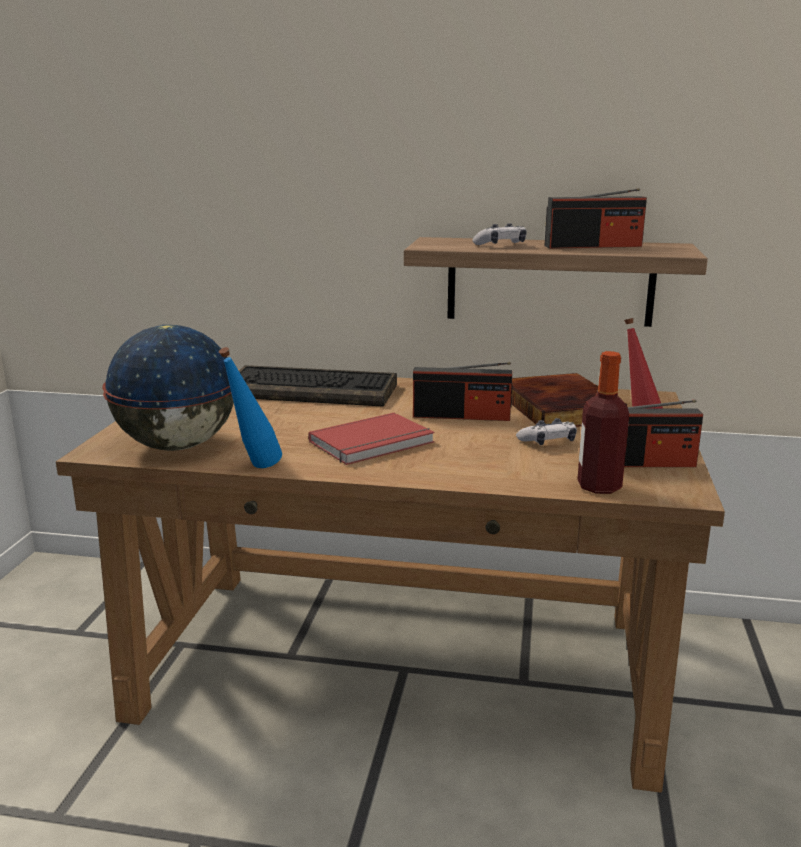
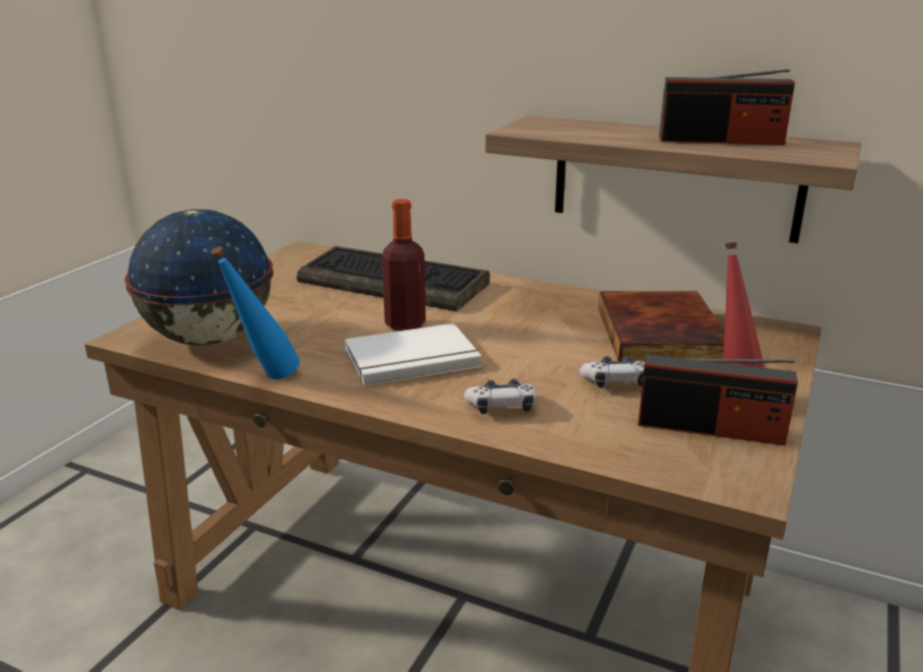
camera: 15 degrees right, 5 degrees up
(374, 443) = (413, 360): red book -> white book
(461, 416) = (535, 334): radio -> none
(501, 245) = (607, 133): game controller -> game controller (501, 407)
(599, 486) = (640, 458): bottle -> bottle (405, 324)

